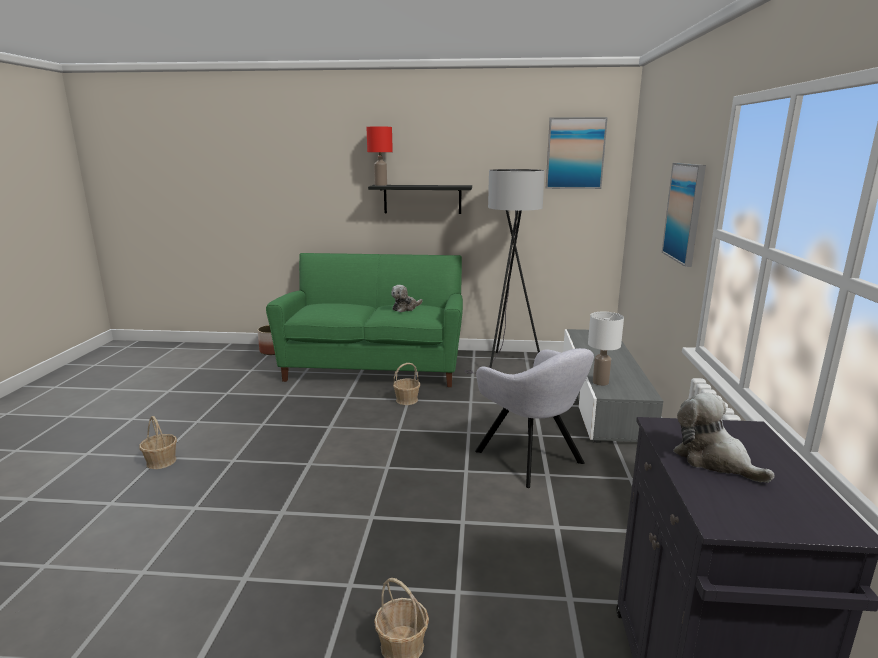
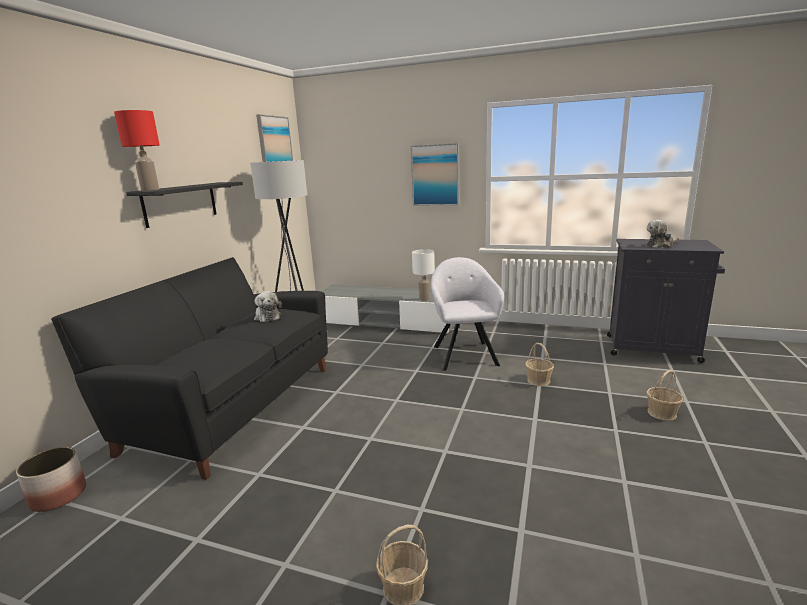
camera: 75 degrees left, 0 degrees up
(375, 366) = (231, 406): green sofa -> black sofa
(407, 400) = (337, 392): basket -> basket (538, 380)
(532, 459) = (464, 354): grey armchair -> grey armchair turned 75 degrees counterclockwise

